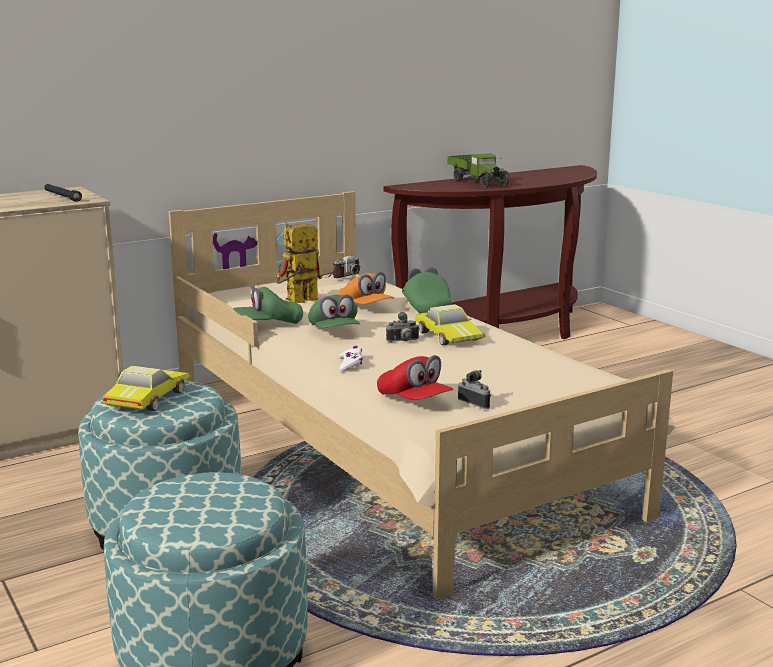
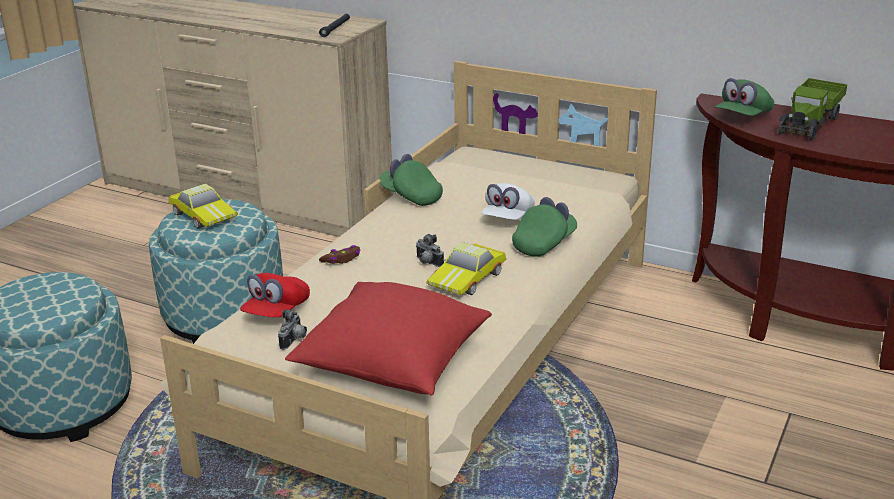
camera: 60 degrees right, 10 degrees up
(146, 398) = (204, 215): toy car -> toy car turned 60 degrees clockwise
(297, 301) = (487, 186): toy robot -> none
(334, 332) = (420, 227): green cap -> green cap (743, 117)
(340, 276) = (596, 177): camera -> none
(350, 364) = (342, 259): white game controller -> brown game controller
(366, 307) = (507, 218): orange cap -> white cap
(553, 380) = (392, 363): none -> red pillow

